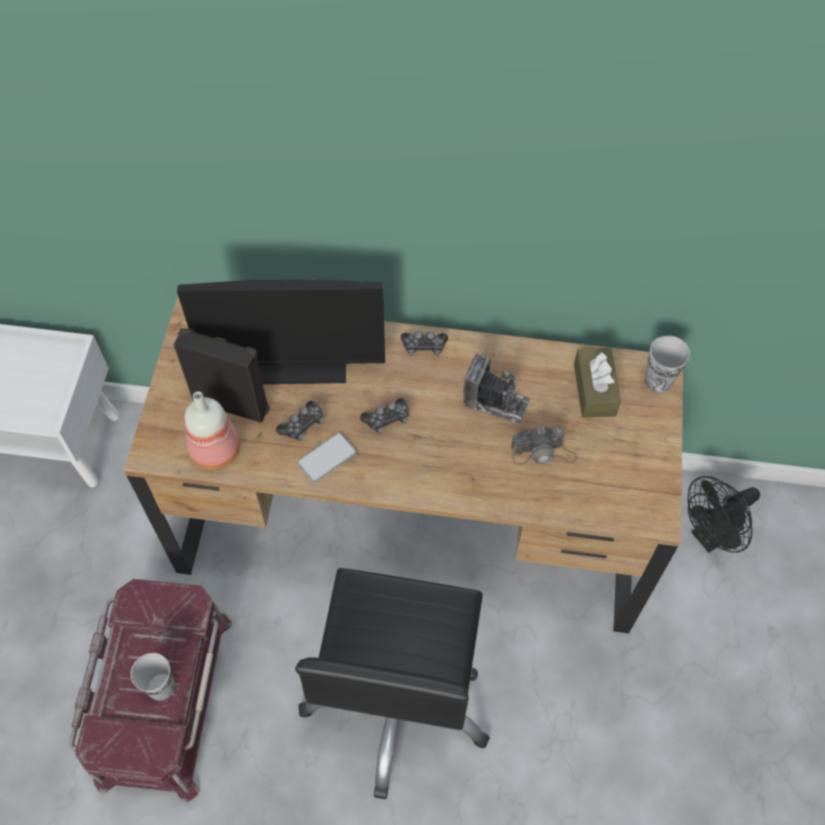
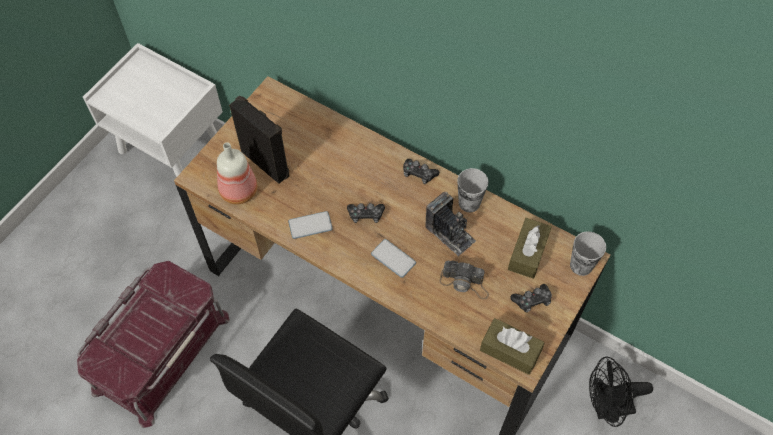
camera: 25 degrees right, 0 degrees up
(161, 686) = (151, 340): cup -> cup (469, 203)
(294, 364) = (322, 152): monitor -> none
(303, 425) = (306, 196): game controller -> game controller (532, 301)
(446, 457) = (393, 258): none -> phone
(633, 508) = (510, 350): none -> brown tissue box

